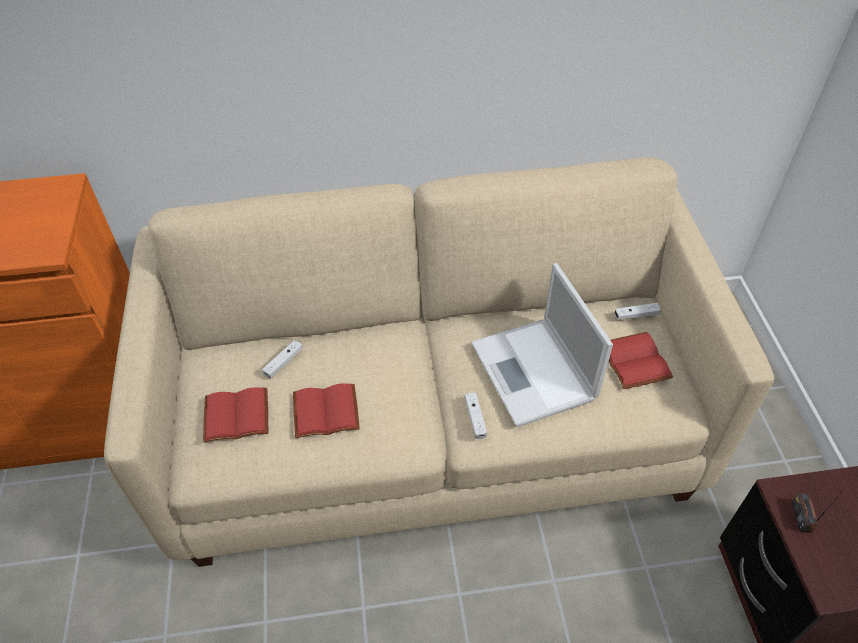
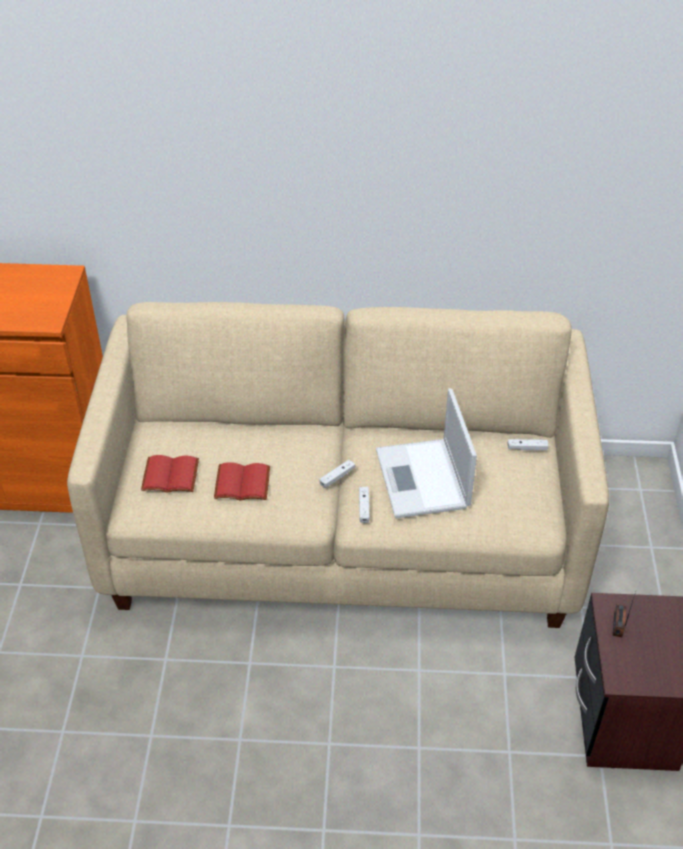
camera: 10 degrees right, 5 degrees down
(283, 362) = (216, 441): white game controller -> white game controller (337, 477)
(632, 361) = (510, 483): red book -> none

